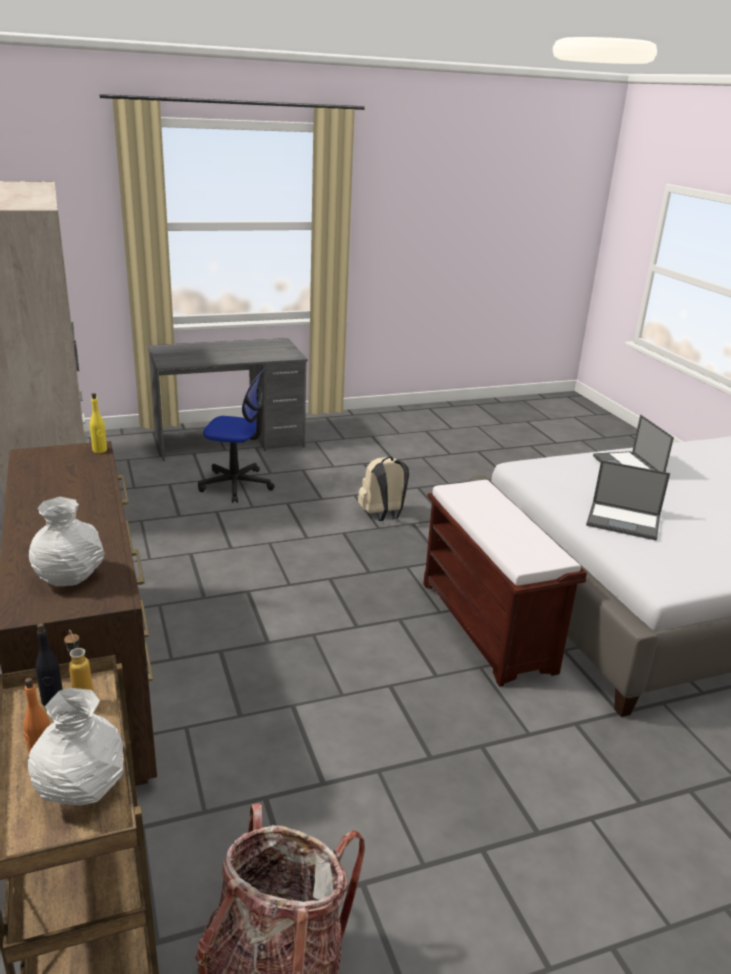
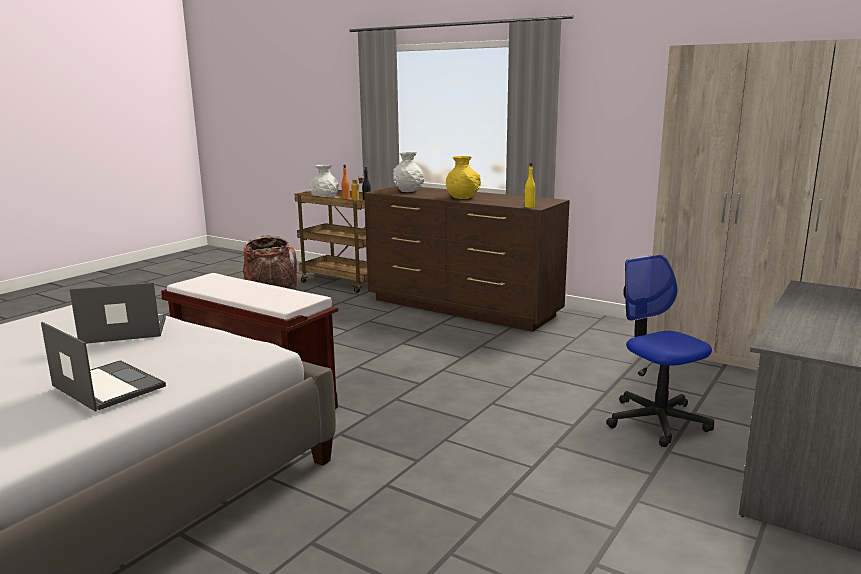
camera: 145 degrees right, 10 degrees down
(80, 508) = (463, 197): none -> yellow vase
(236, 485) = (657, 421): office chair -> office chair turned 90 degrees clockwise
(383, 515) = (460, 455): beige backpack -> none

